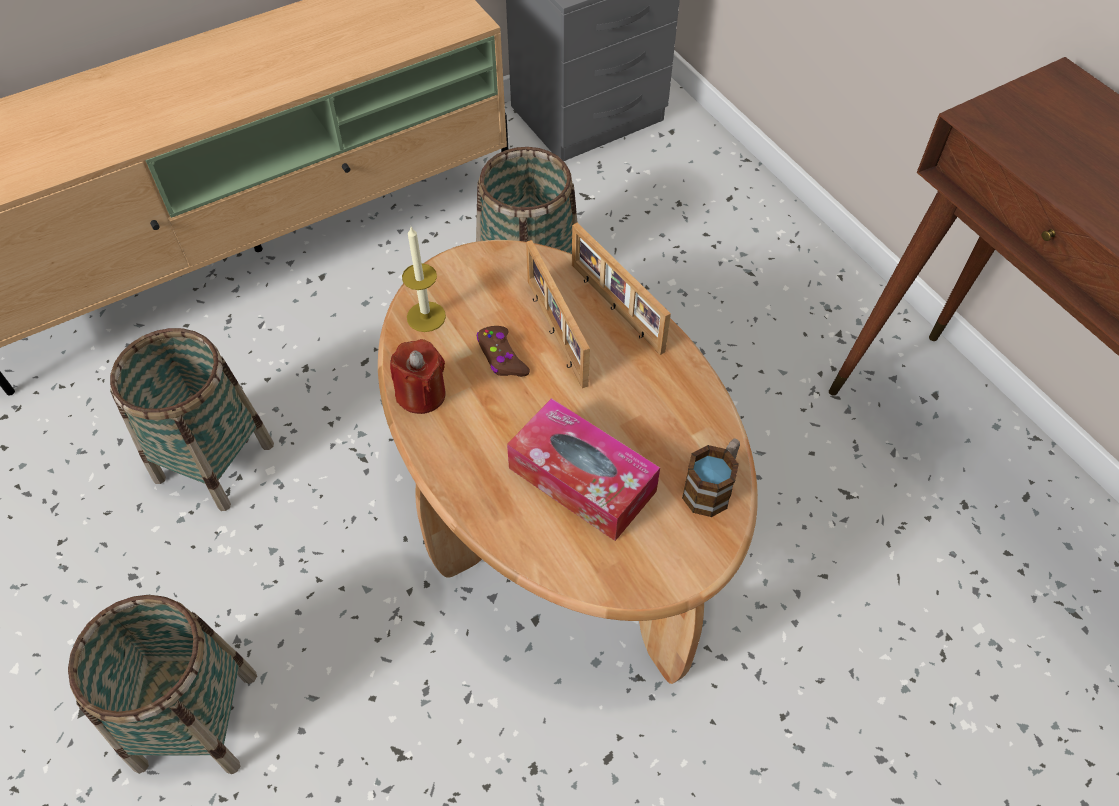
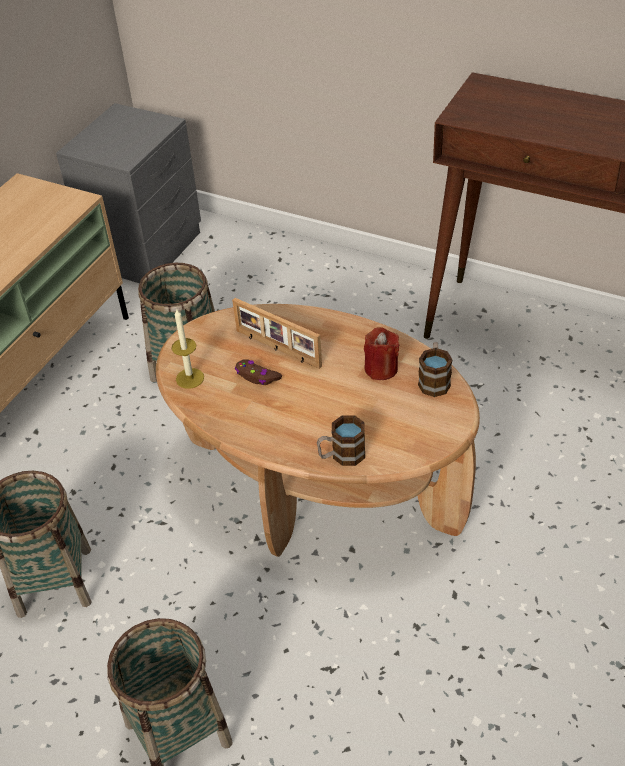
camera: 30 degrees left, 10 degrees down
(421, 394) = (225, 419): red candle -> red candle (381, 369)
(512, 526) = (341, 455): none -> mug
(582, 479) = (360, 413): tissue box -> none
(615, 308) = (301, 320): picture frame -> none

